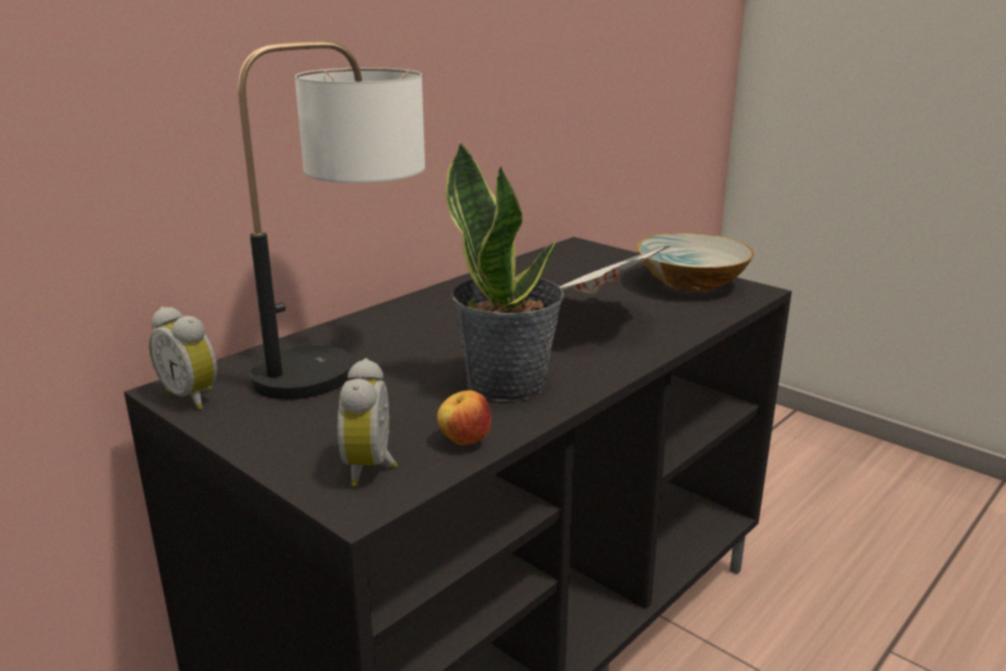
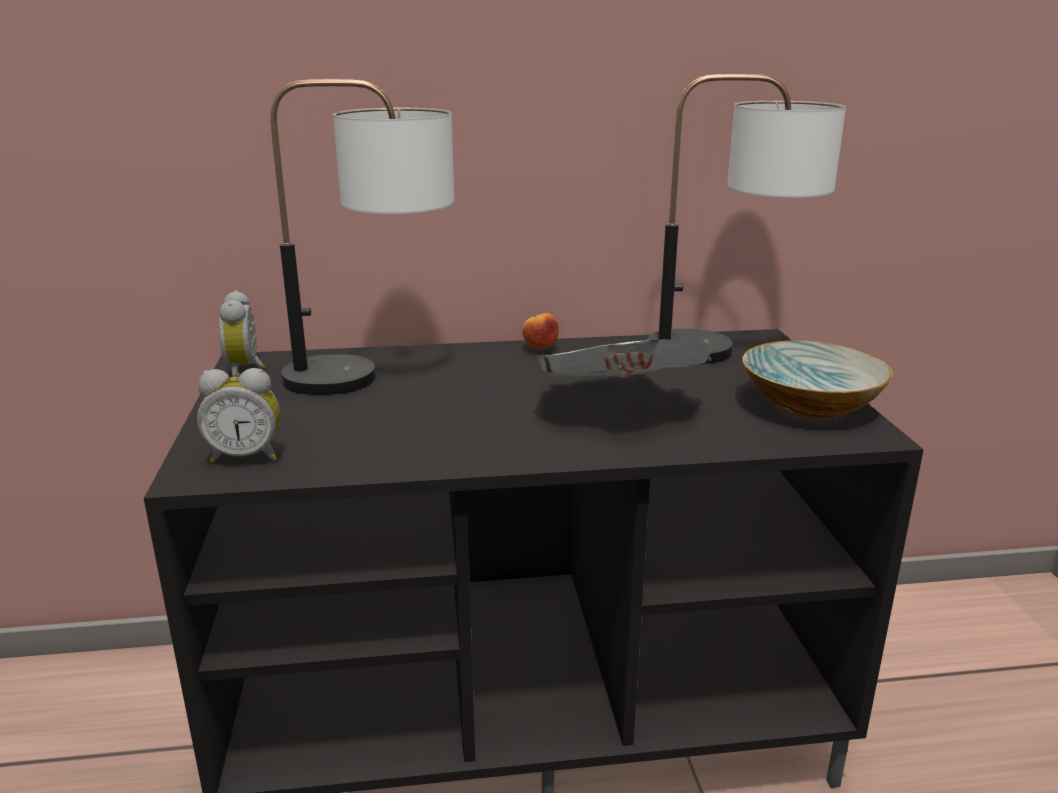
camera: 40 degrees right, 0 degrees up
(373, 467) = (246, 456): alarm clock -> alarm clock turned 135 degrees counterclockwise
(464, 441) = (332, 464): apple -> apple (540, 349)
(507, 383) = (449, 434): potted plant -> none
(576, 260) = (731, 351): none -> table lamp

